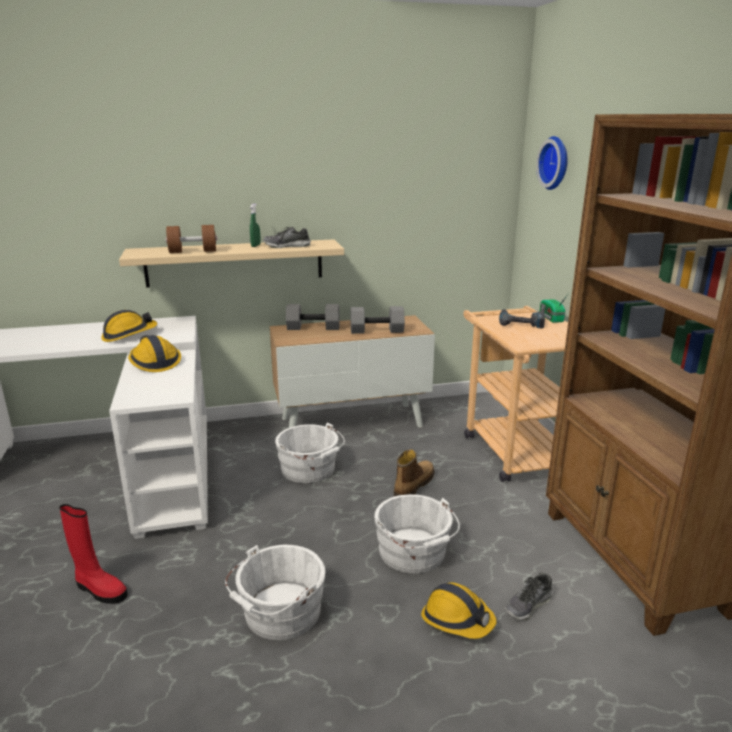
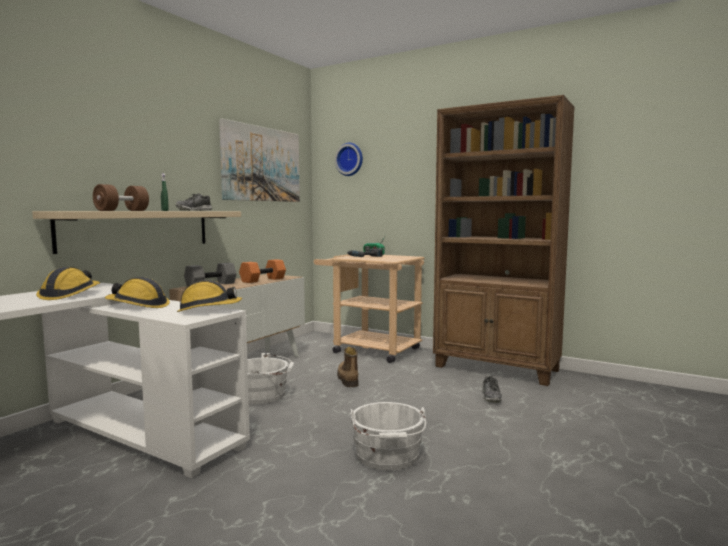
camera: 45 degrees left, 15 degrees down
(99, 590) = (225, 514): red boot -> none
(377, 330) = (263, 280): grey dumbbell -> orange dumbbell
(414, 553) = (406, 402): white bucket -> none
(418, 173) = (261, 164): none -> picture
(457, 619) = (475, 415): hard hat -> hard hat (209, 310)

